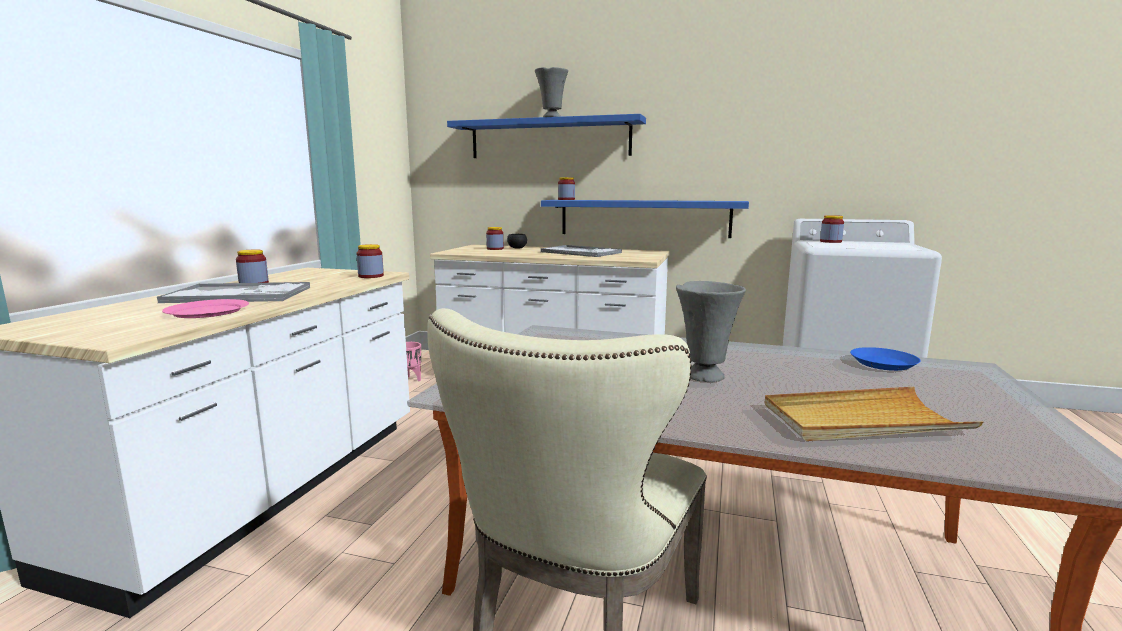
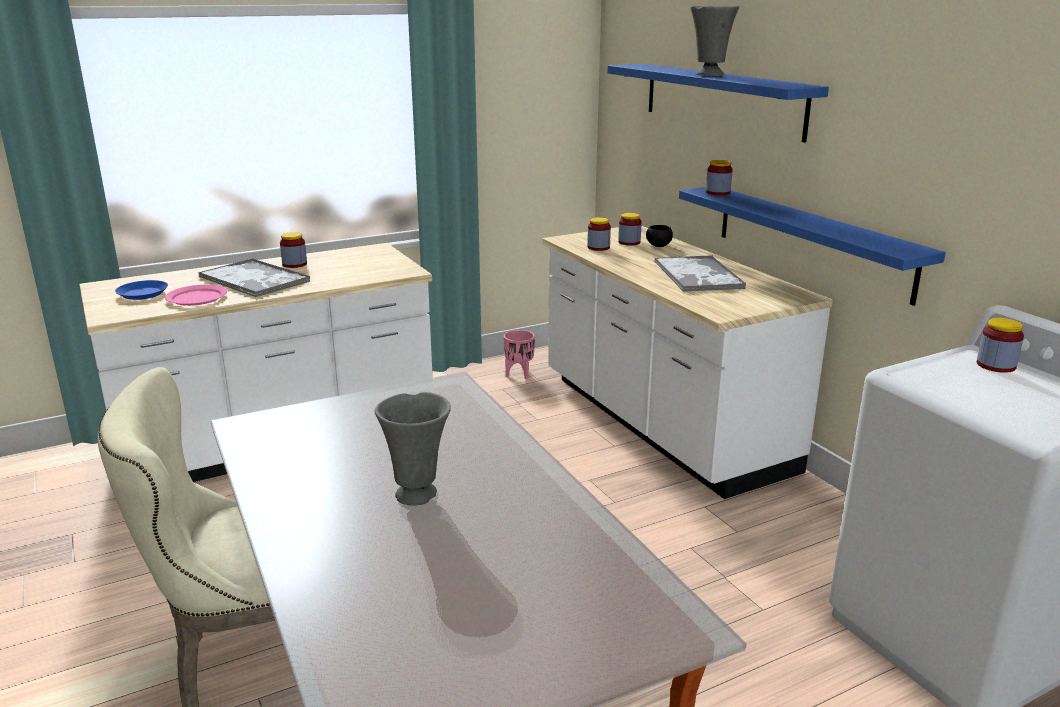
camera: 45 degrees right, 10 degrees up
(371, 276) = (388, 273): jar -> jar (598, 247)
(862, 420) = (384, 598): beige tray -> none
(883, 363) = (612, 570): blue plate -> blue plate (143, 294)

